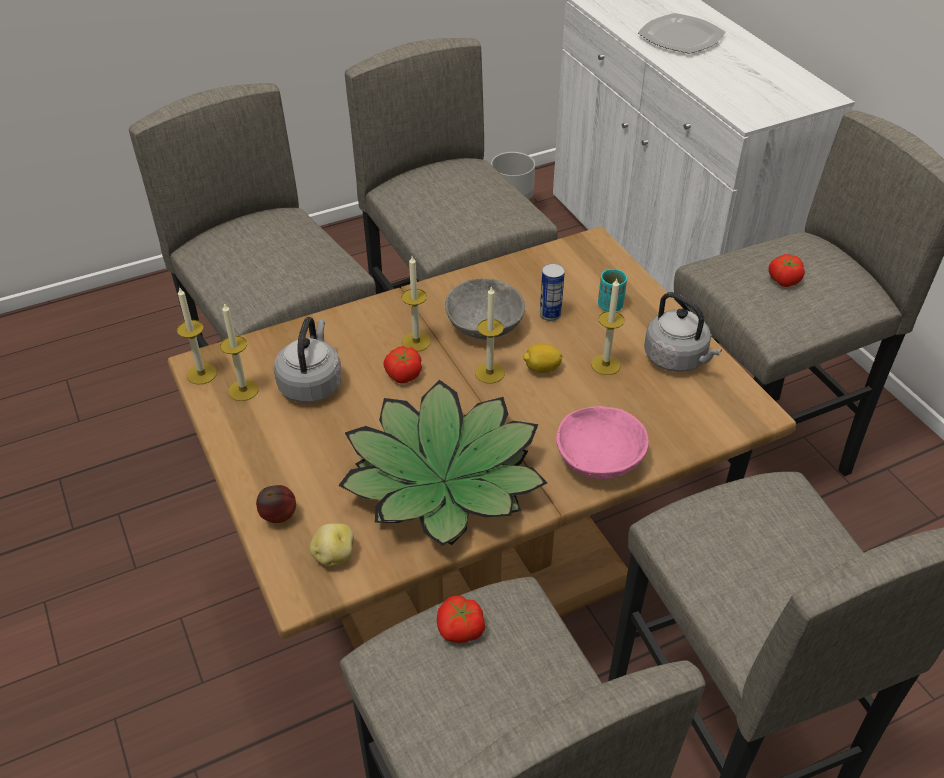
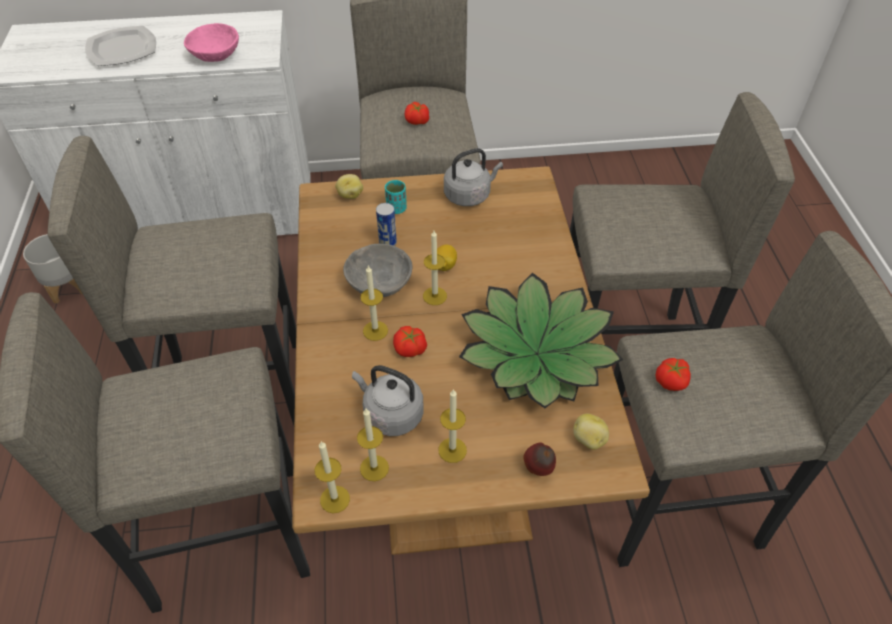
camera: 70 degrees left, 5 degrees up
(600, 460) = (548, 264): pink bowl -> pink bowl (216, 55)
(605, 365) = (457, 231): candle -> candle (452, 450)
(608, 265) = (350, 194): none -> potato

